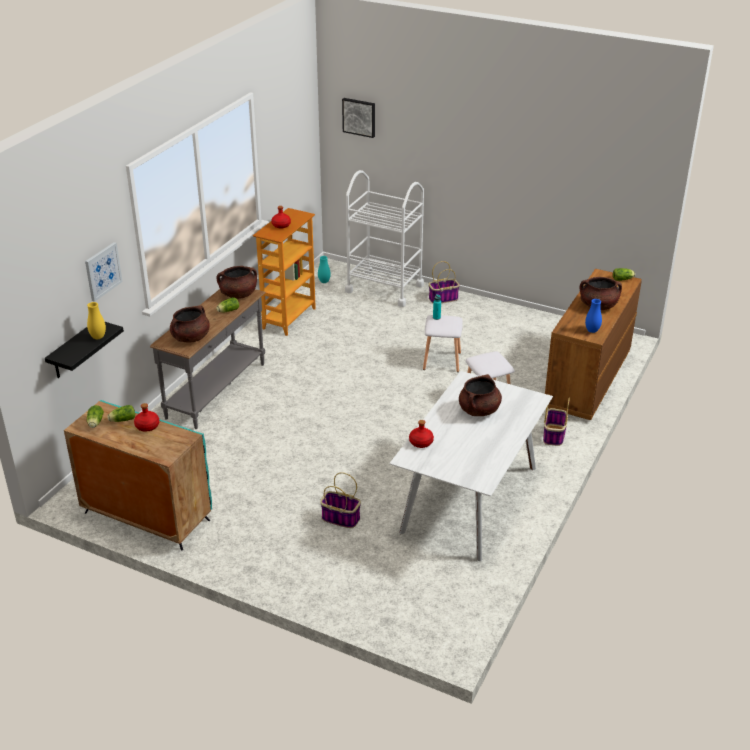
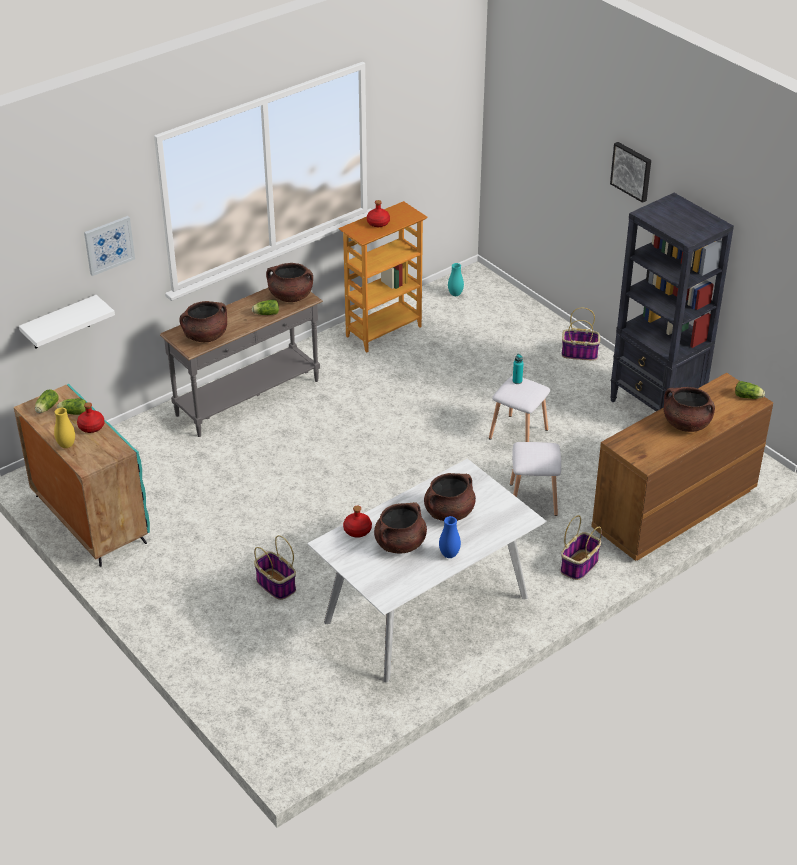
camera: 25 degrees right, 5 degrees up
(73, 350) = (60, 323): black shelf -> white shelf
(98, 337) = (82, 316): yellow vase -> yellow vase (66, 445)
(359, 117) = (522, 106): picture -> picture (632, 171)
(384, 288) = (519, 321): white cart -> none
(461, 442) = (400, 544): none -> brown cooking pot
(523, 319) = (656, 408): none -> black bookcase
(592, 331) = (650, 454): blue vase -> blue vase (449, 555)

